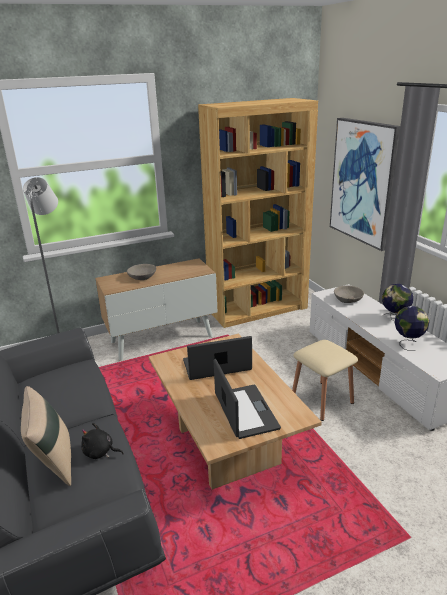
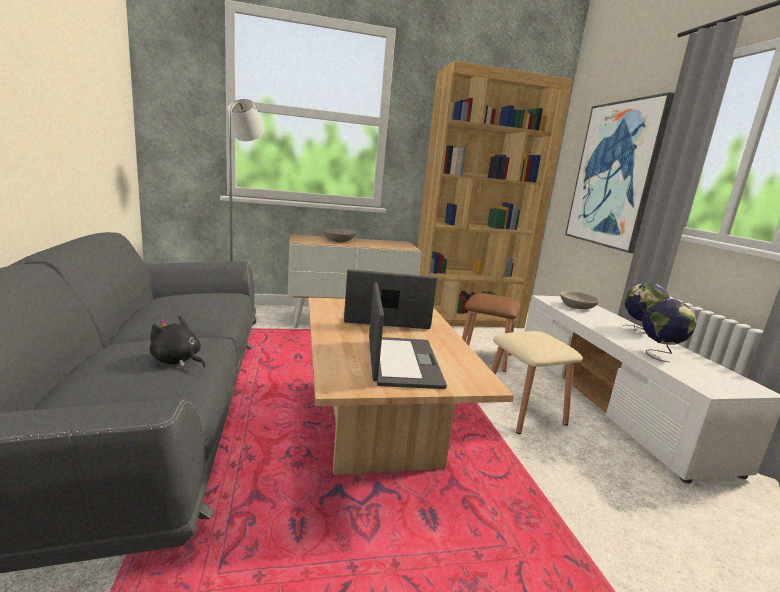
camera: 10 degrees right, 10 degrees down
(53, 462) = (111, 357): beige pillow -> none
(283, 351) = (484, 357): none -> brown stool

